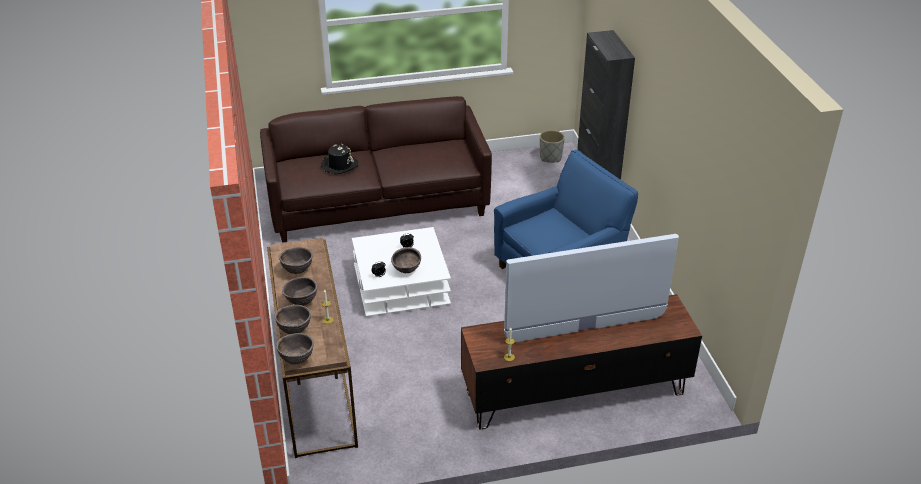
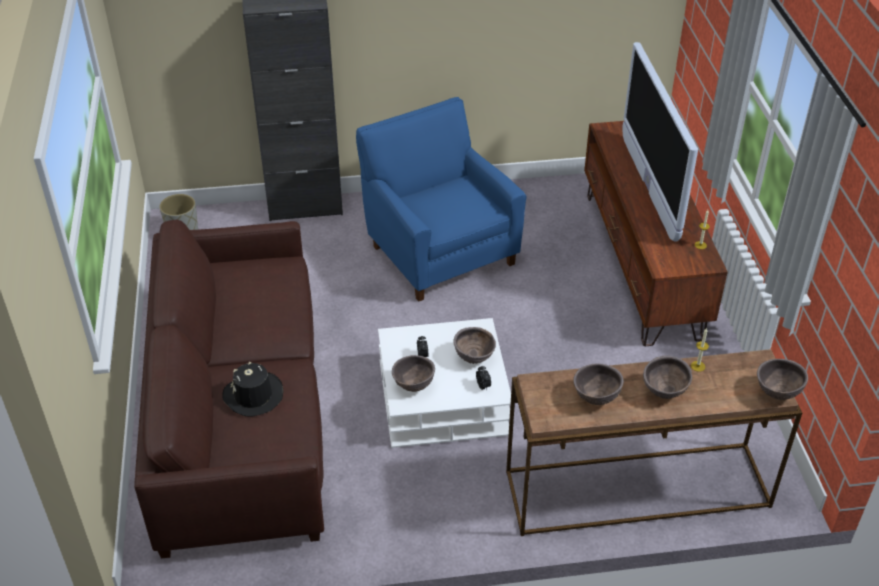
camera: 85 degrees left, 5 degrees up
(294, 330) = (722, 397): brown bowl -> brown bowl (413, 386)

